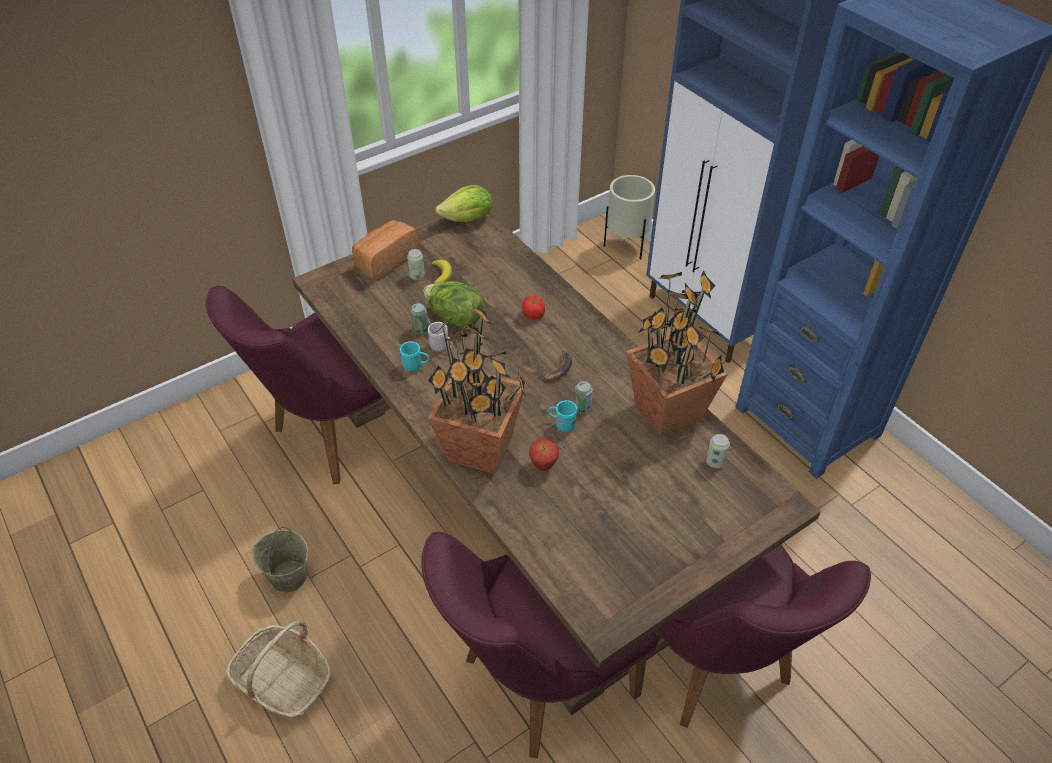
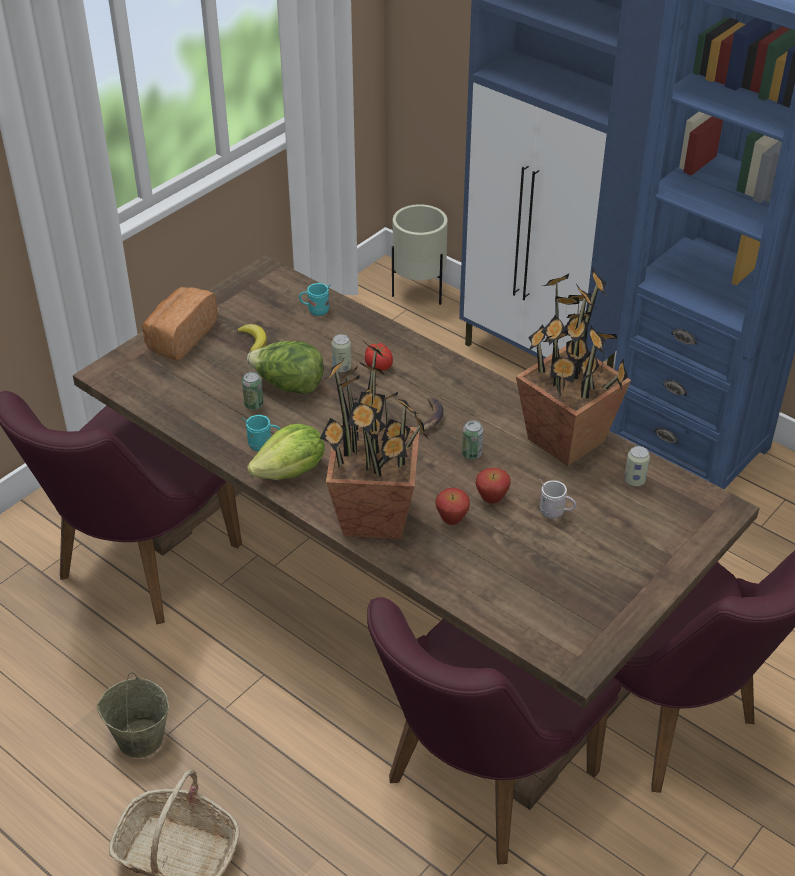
camera: 15 degrees left, 5 degrees down
(417, 276) = (225, 347): can -> can (342, 367)
(441, 347) = (286, 419): white mug -> white mug (555, 513)
(468, 219) = (260, 276): lettuce -> lettuce (291, 472)
(562, 425) = (456, 474): turquoise mug -> turquoise mug (315, 311)
(584, 454) = (491, 499): none -> apple

